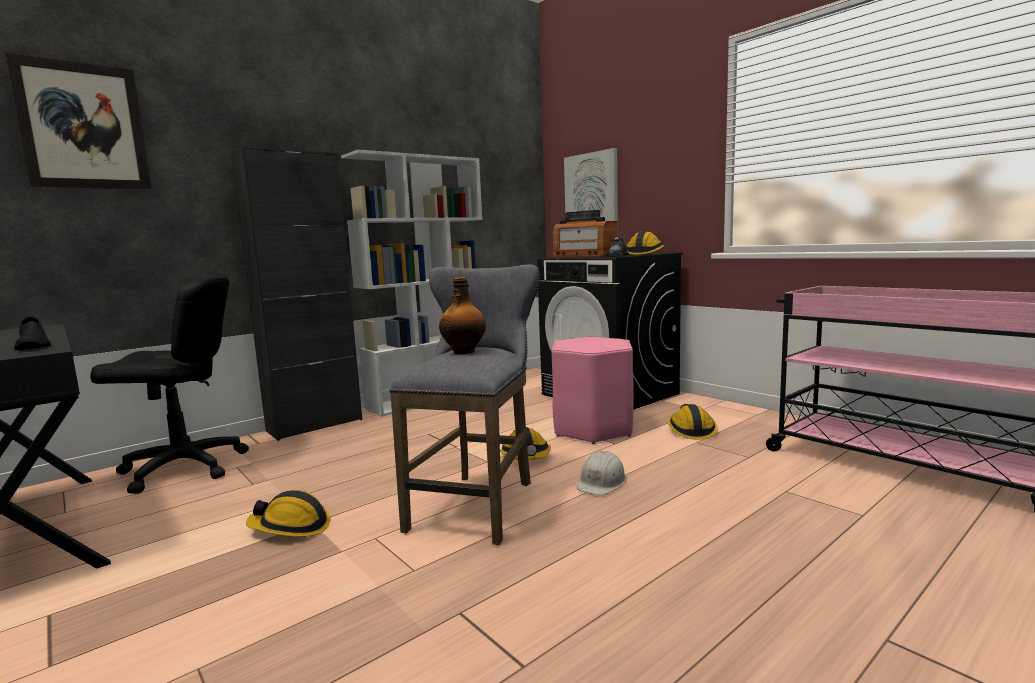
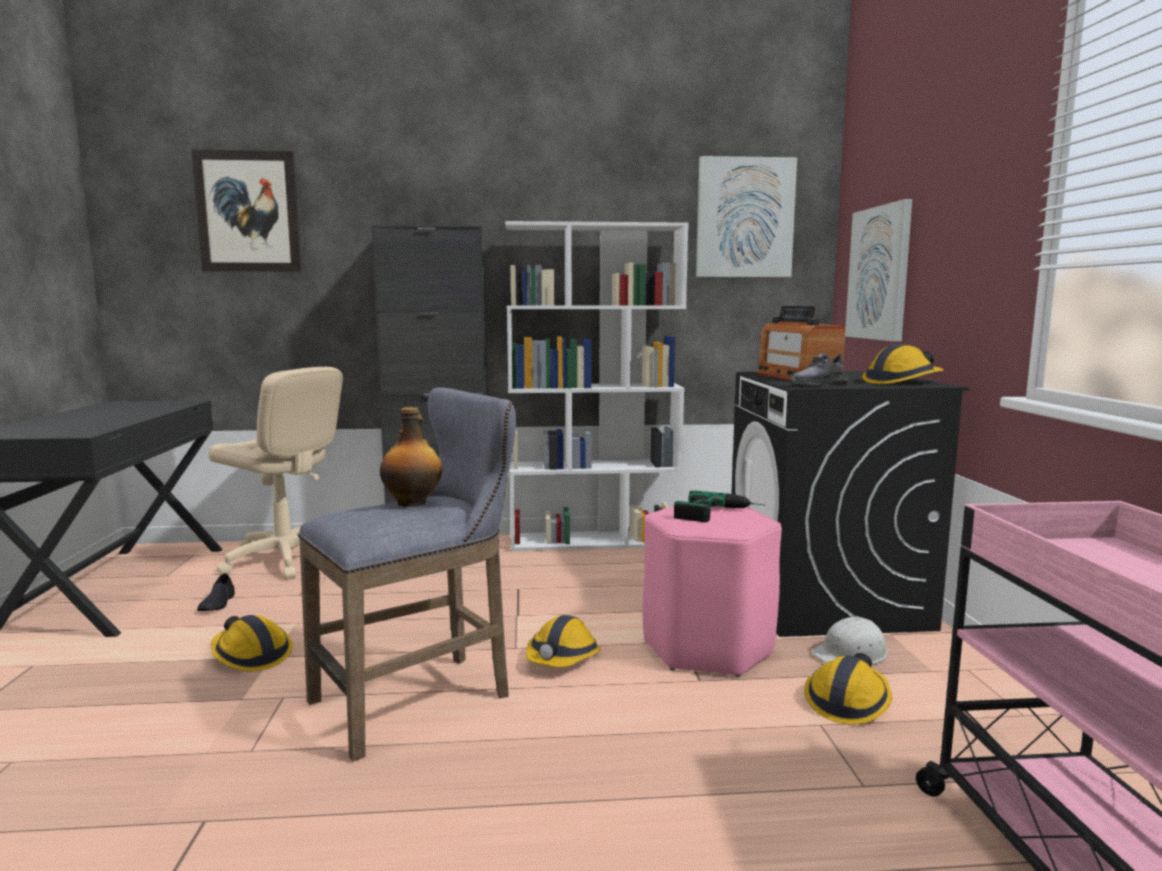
camera: 35 degrees right, 0 degrees up
(34, 346) = (99, 426): black shoe -> black shoe (217, 603)
(183, 468) = (284, 559): black office chair -> beige office chair
(495, 158) = (744, 218): none -> picture
(592, 340) = (720, 514): none -> power drill
(602, 482) = (587, 731): white hard hat -> white hard hat (851, 654)

